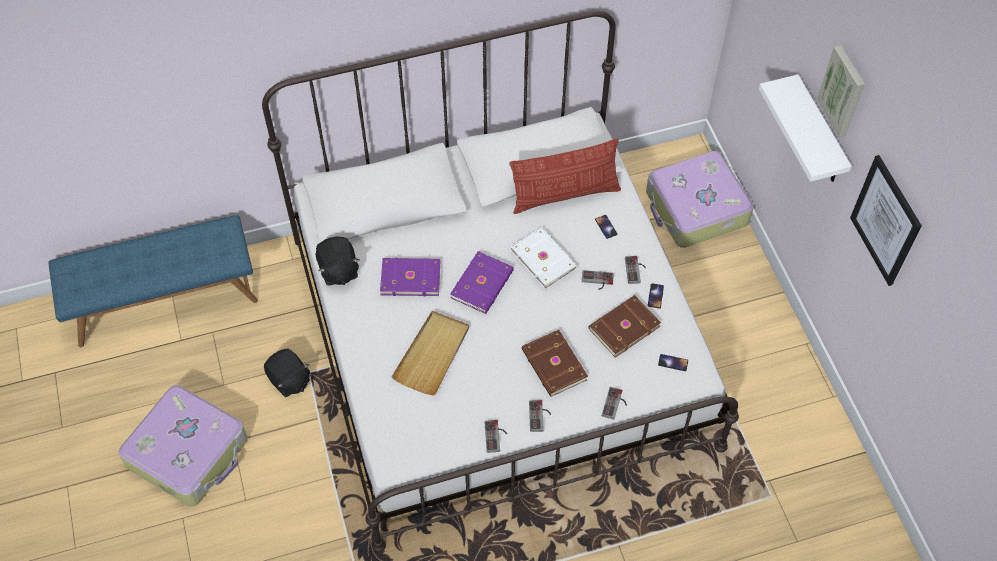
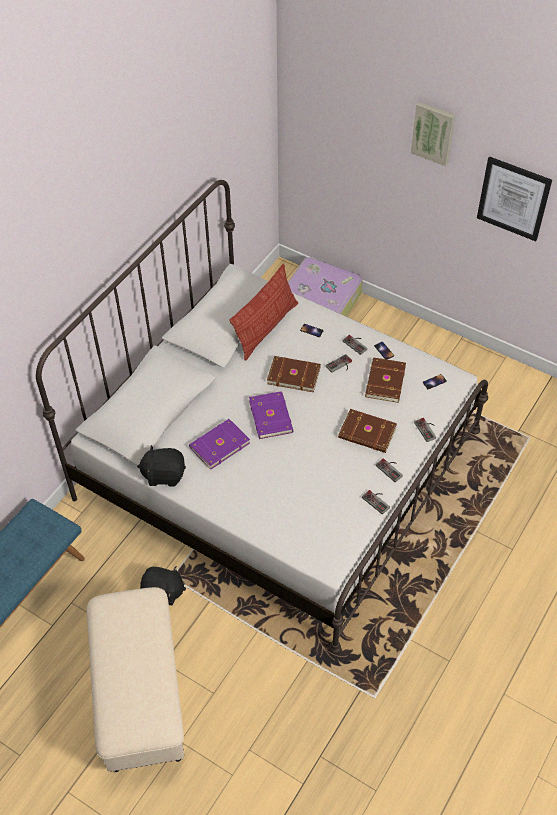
camera: 40 degrees left, 5 degrees down
(189, 452) = (139, 694): suitcase -> beige ottoman
(338, 270) = (164, 474): black plush toy -> black plush toy turned 150 degrees clockwise
(432, 354) = (285, 481): beige tray -> none
(544, 258) = (293, 374): white book -> brown book
(819, 133) = (418, 178): white shelf -> none

